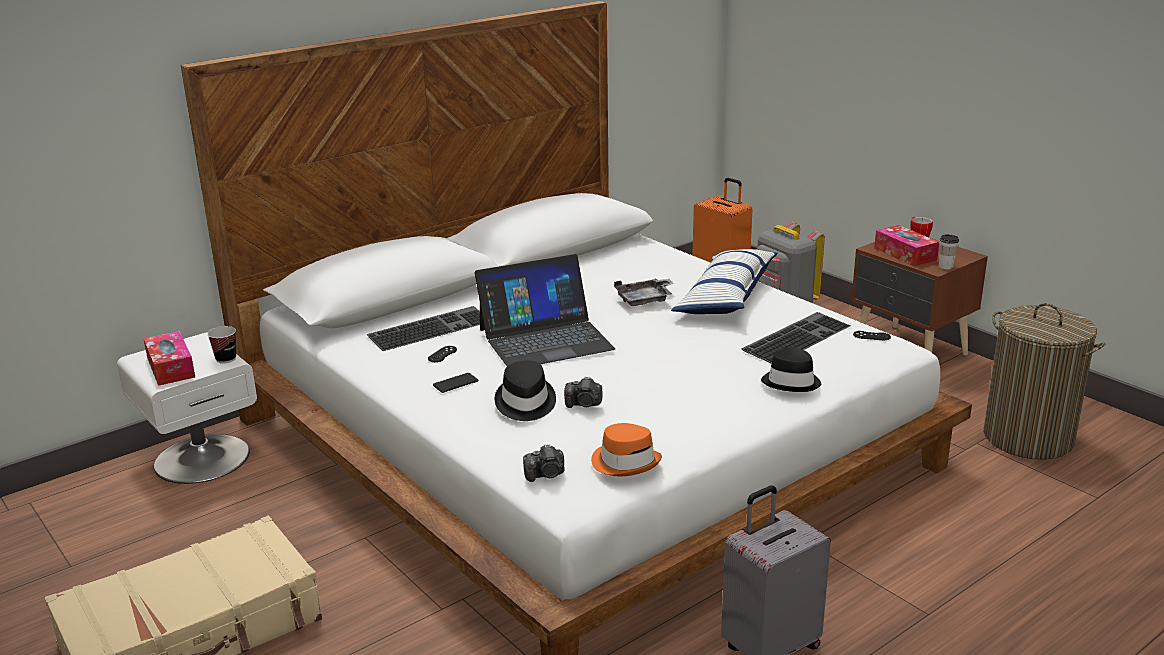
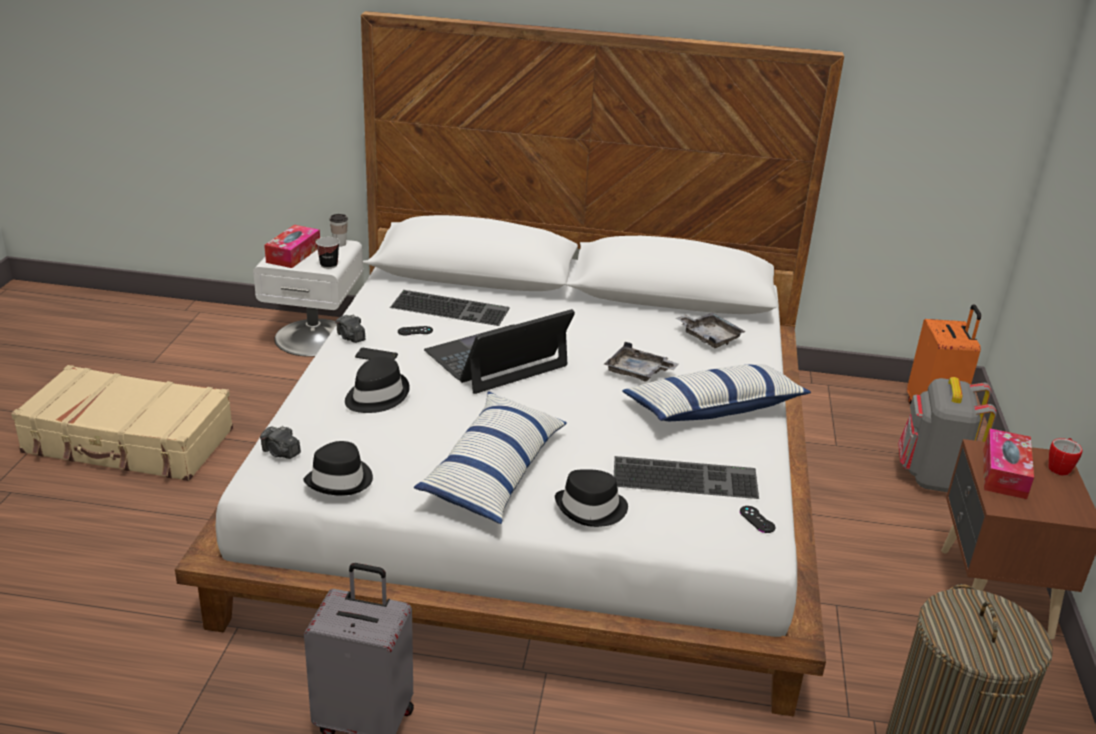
camera: 45 degrees right, 5 degrees up
(545, 339) = (496, 359): laptop -> laptop turned 120 degrees clockwise
(584, 404) = (406, 422): camera -> camera (350, 337)
(625, 462) = (340, 480): orange hat -> black hat
(635, 260) = (709, 337): none -> grey tray
(696, 399) = (494, 471): none -> pillow
(945, 267) = (1020, 510): cup -> cup (339, 244)

